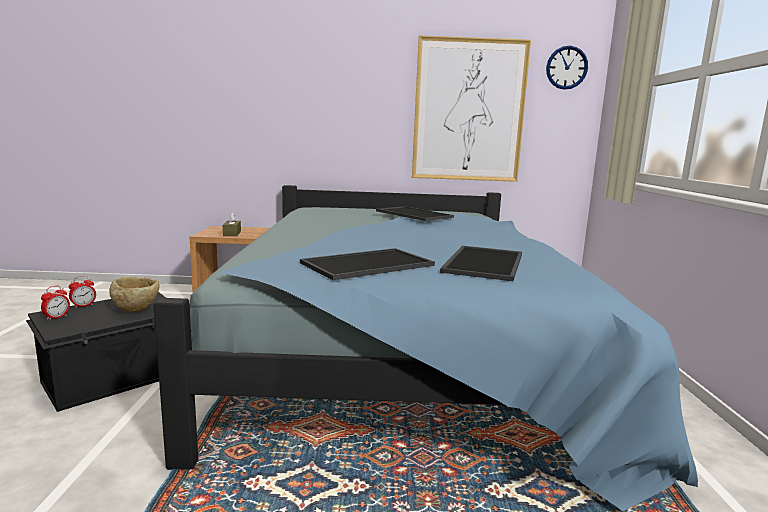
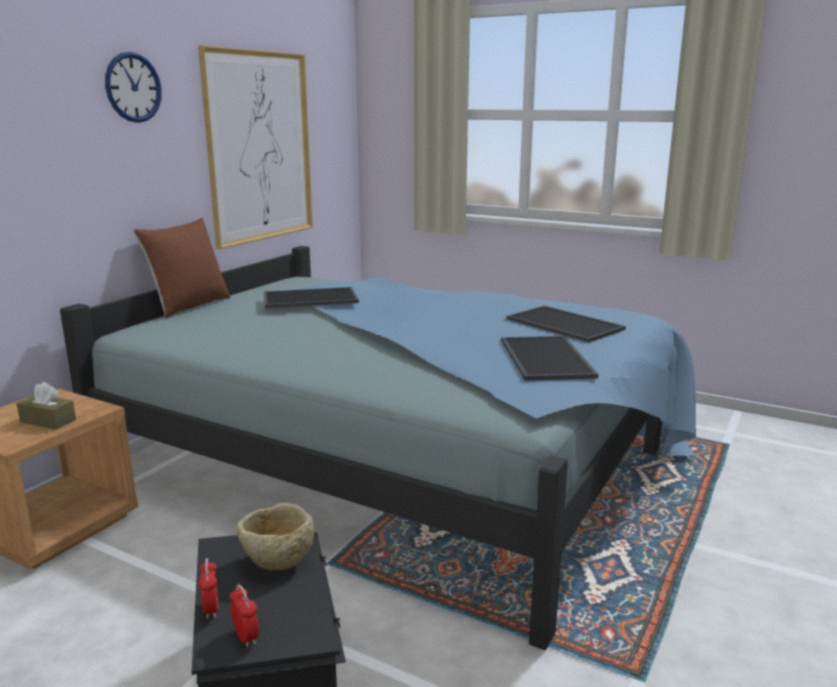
camera: 60 degrees left, 5 degrees up
(369, 207) = (189, 306): none -> brown pillow
(566, 67) = (331, 87): wall clock -> wall clock (133, 87)

